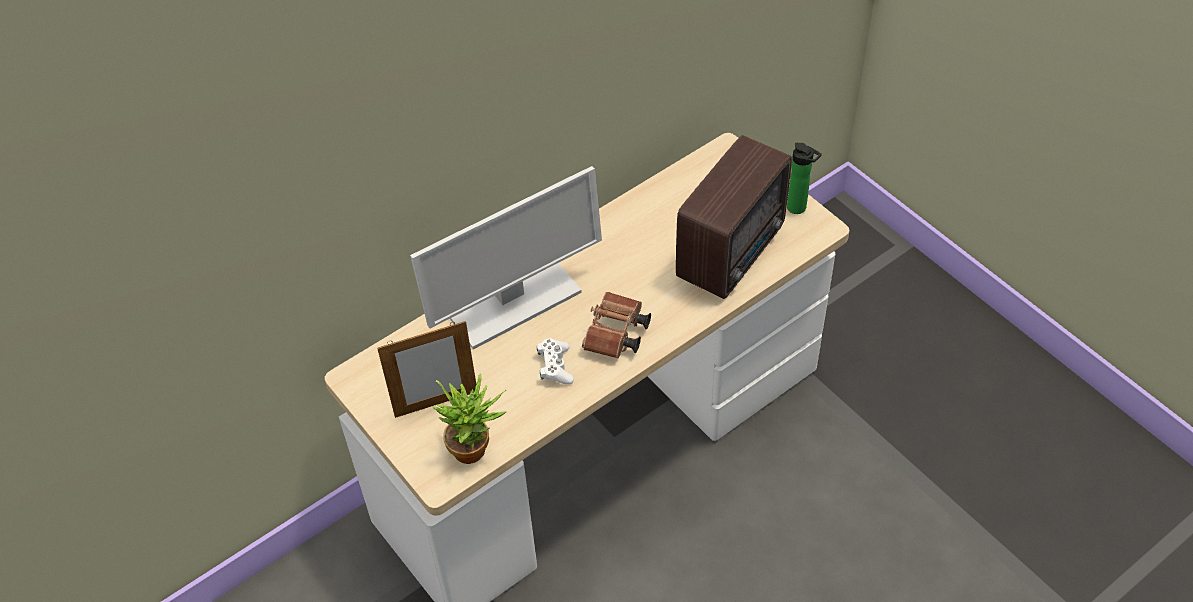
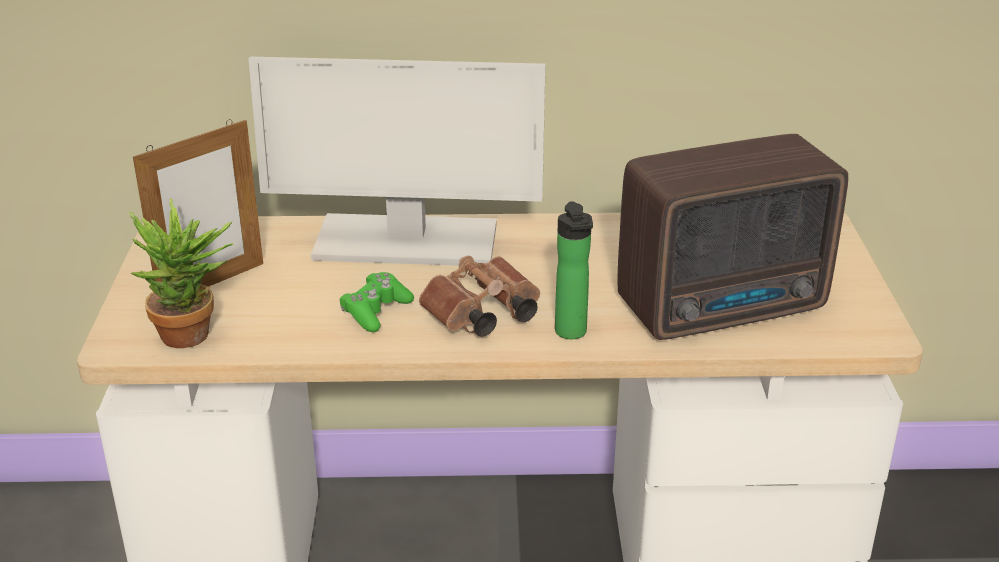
camera: 35 degrees right, 20 degrees down
(436, 404) = (212, 284): picture frame -> picture frame turned 60 degrees counterclockwise
(555, 366) = (376, 311): white game controller -> green game controller
(799, 209) = (865, 306): bottle -> bottle (572, 334)

